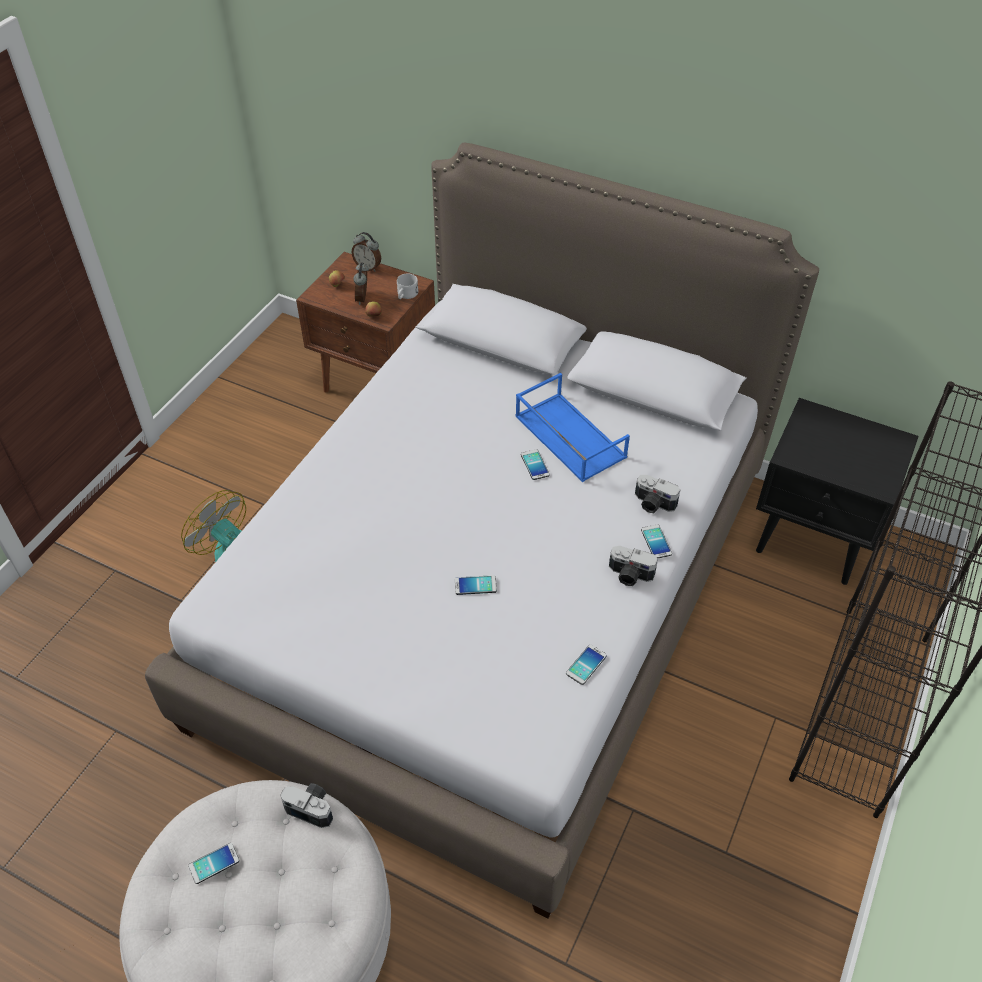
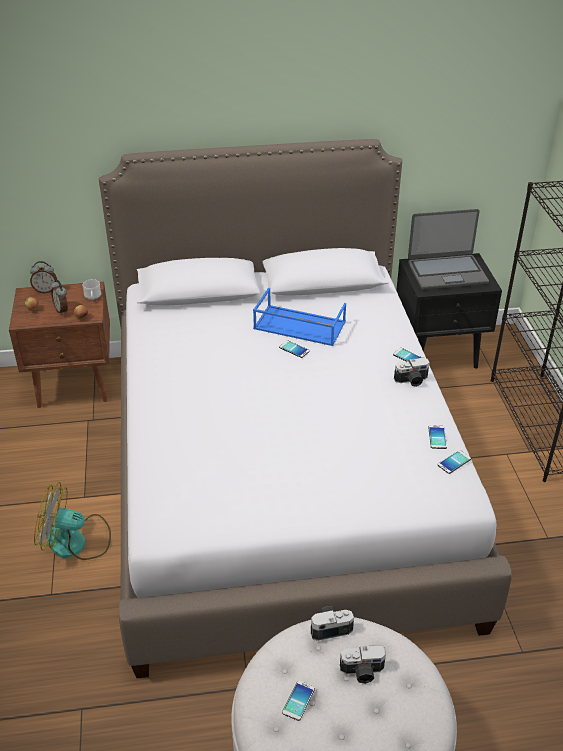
camera: 35 degrees left, 10 degrees down
(475, 585) = (328, 429): phone -> phone (454, 462)
(653, 504) = (386, 339): camera -> camera (362, 672)
(843, 445) = (446, 272): none -> laptop

